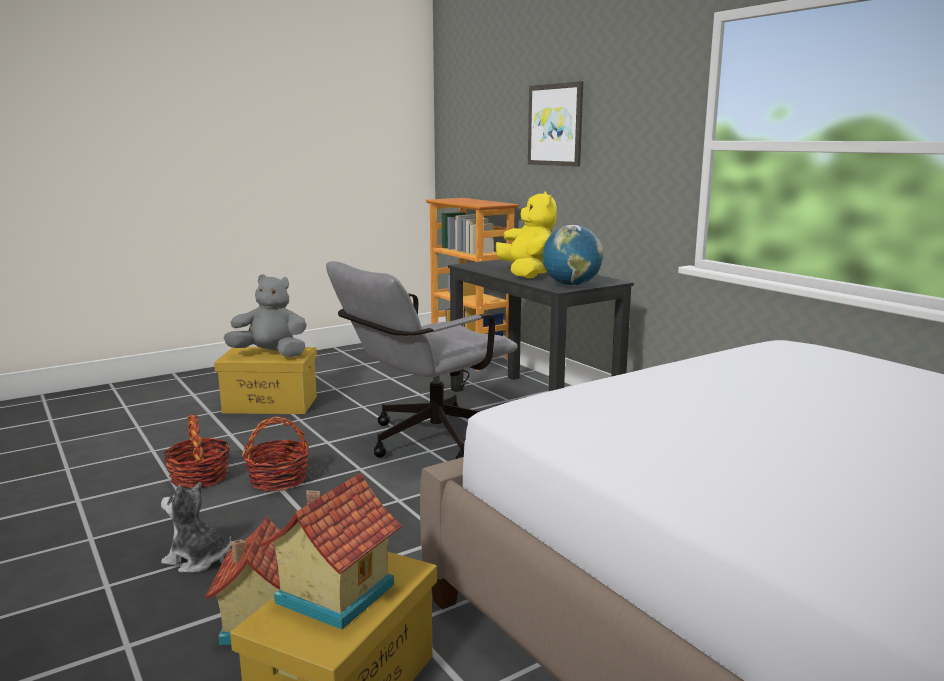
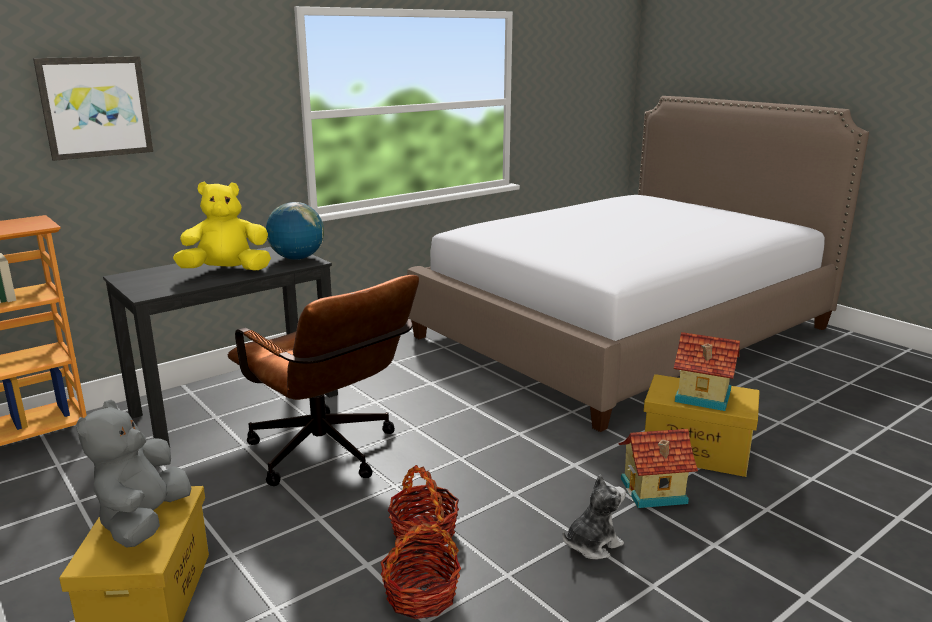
camera: 95 degrees left, 5 degrees up
(197, 559) = (592, 544): plush toy -> plush toy turned 135 degrees counterclockwise
(425, 442) = (329, 455): grey office chair -> brown office chair

